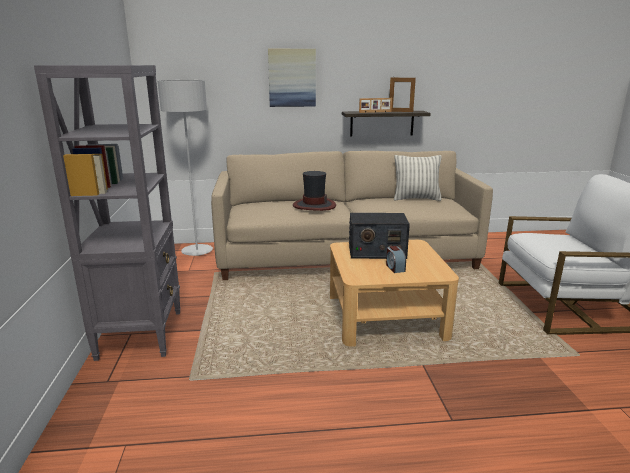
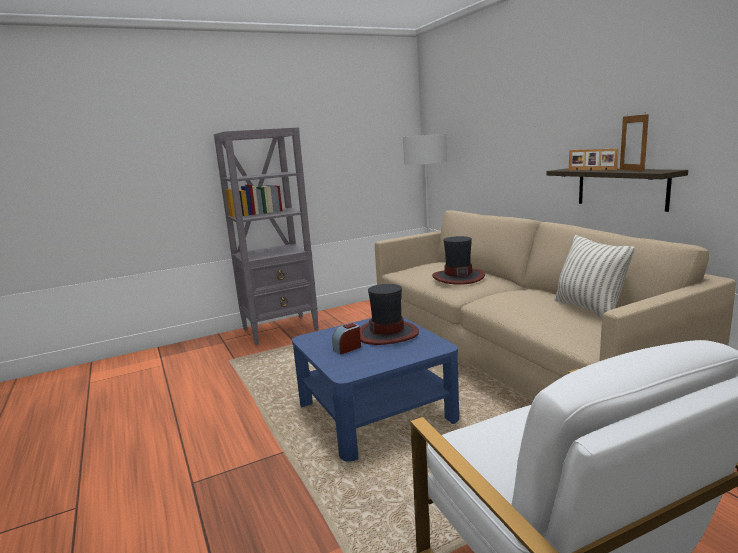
camera: 70 degrees right, 5 degrees down
(292, 78) = (521, 126): picture -> none
(376, 252) = (388, 333): radio -> hat
(386, 316) = (376, 411): beige coffee table -> blue coffee table

